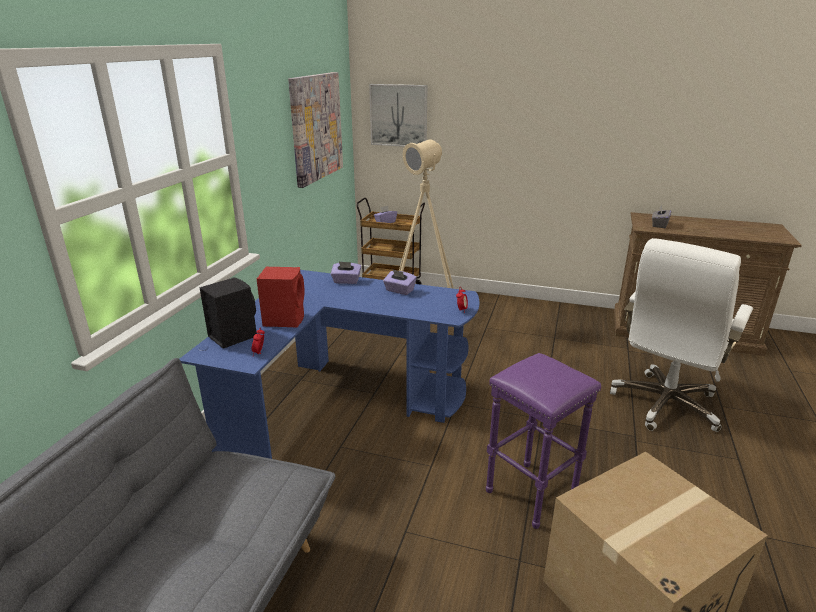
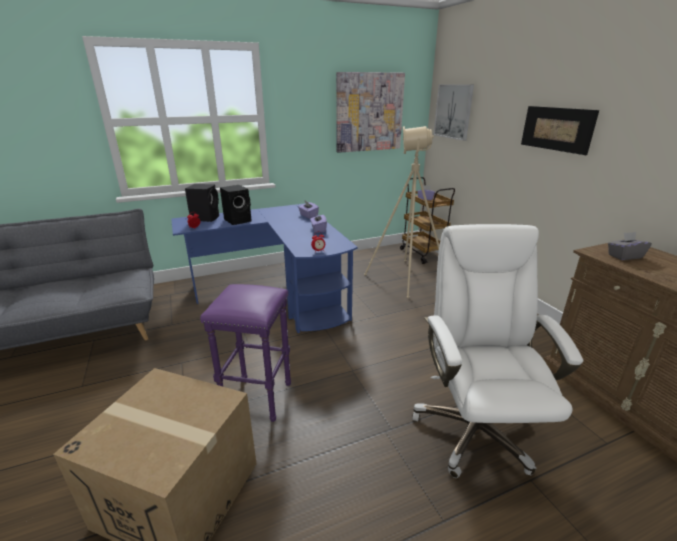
camera: 50 degrees right, 0 degrees up
(285, 319) = (238, 220): red speaker -> black speaker
(545, 128) = (556, 129): none -> picture
(666, 402) = (475, 433): white office chair -> white office chair turned 90 degrees clockwise

